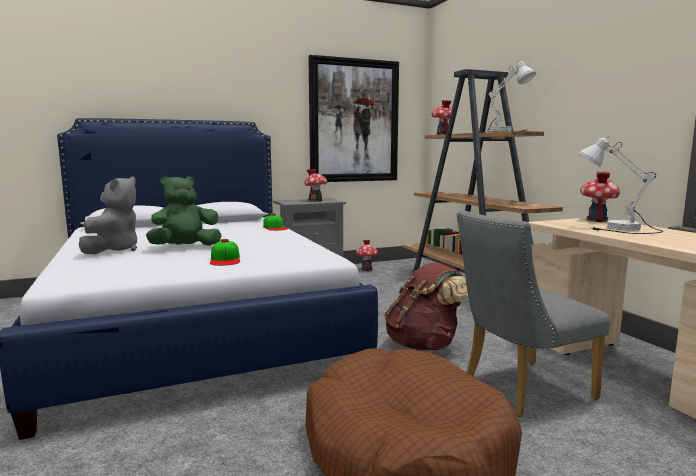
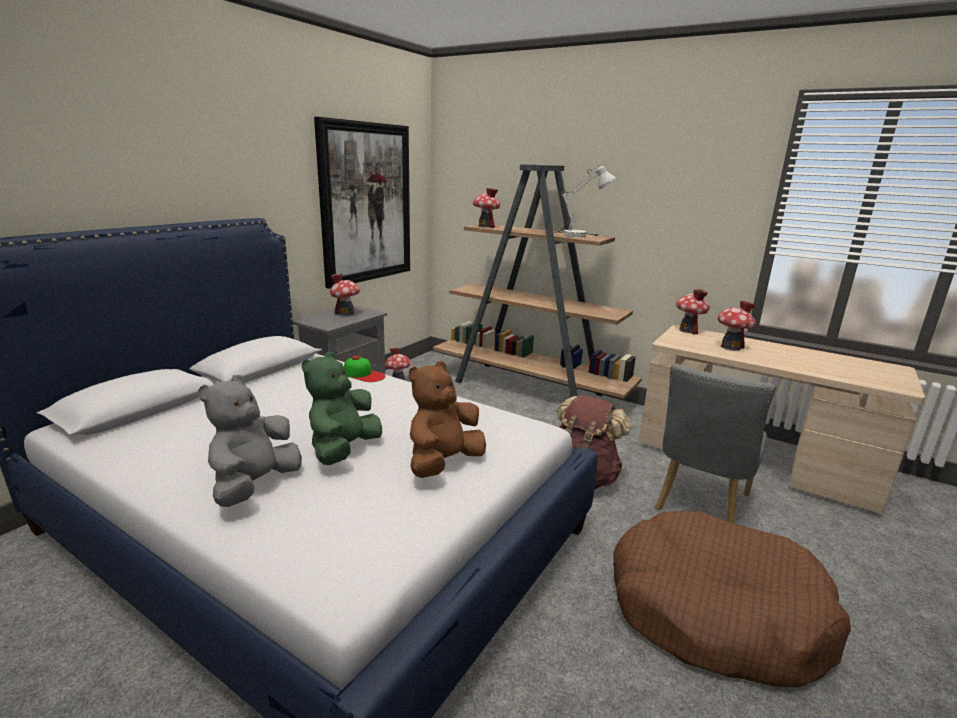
camera: 35 degrees left, 10 degrees up
(114, 250) = (254, 485): grey plush toy -> grey plush toy turned 135 degrees counterclockwise
(225, 259) = (443, 463): cap -> brown plush toy
(617, 230) = (730, 347): white table lamp -> toy house

